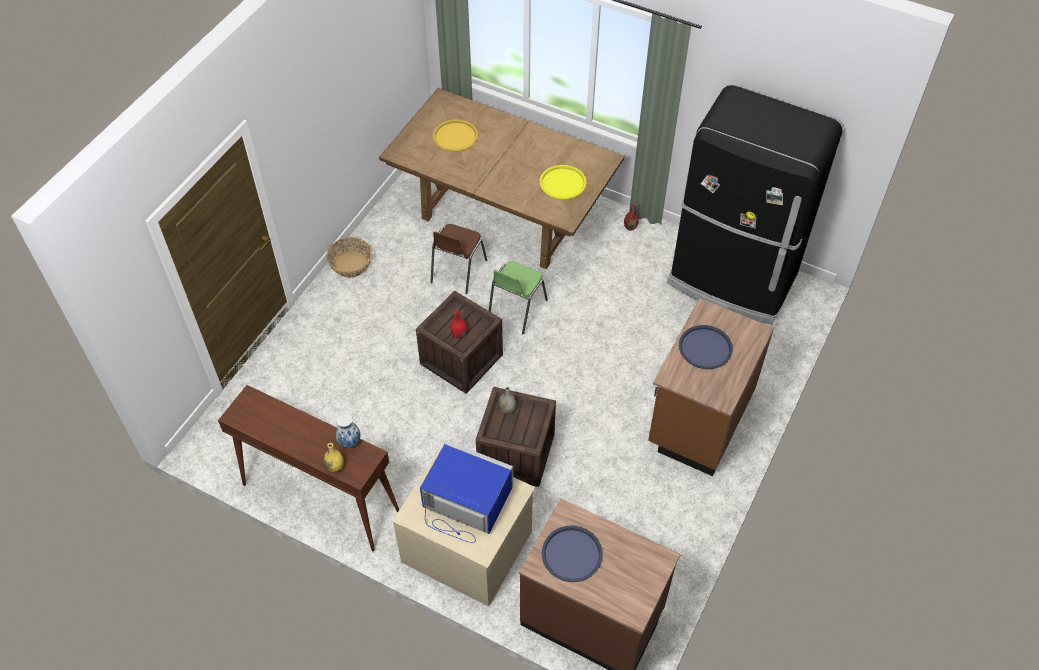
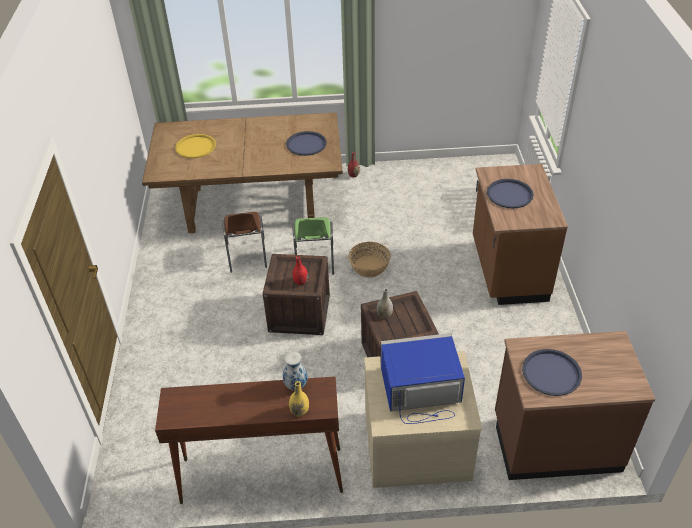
camera: 30 degrees left, 10 degrees down
(350, 264) = (151, 288): basket -> basket (369, 266)
(563, 183) = (306, 144): yellow tray -> blue tray
(732, 280) = (451, 178): black fridge -> none

